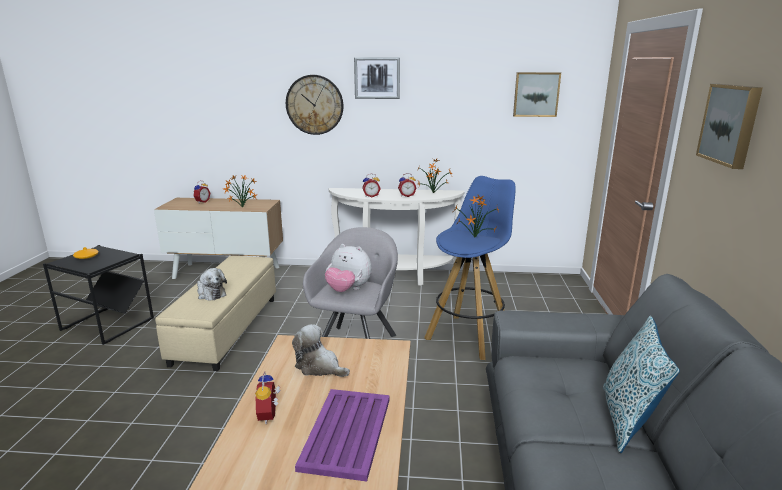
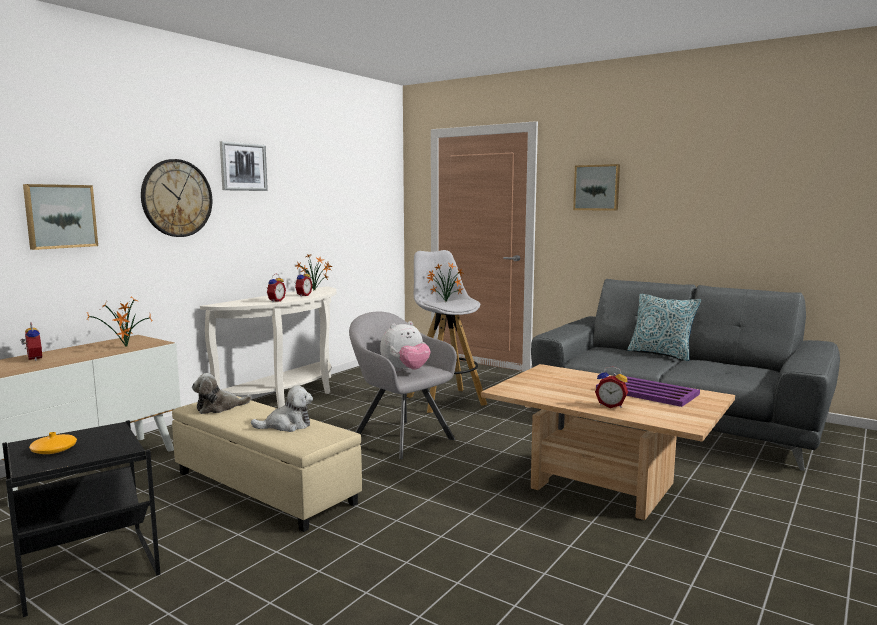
camera: 60 degrees left, 10 degrees down
(319, 367) = (553, 387): plush toy -> plush toy (219, 408)
(469, 336) = (445, 400): blue stool -> white stool
(536, 94) = (365, 187): picture -> picture (60, 216)

